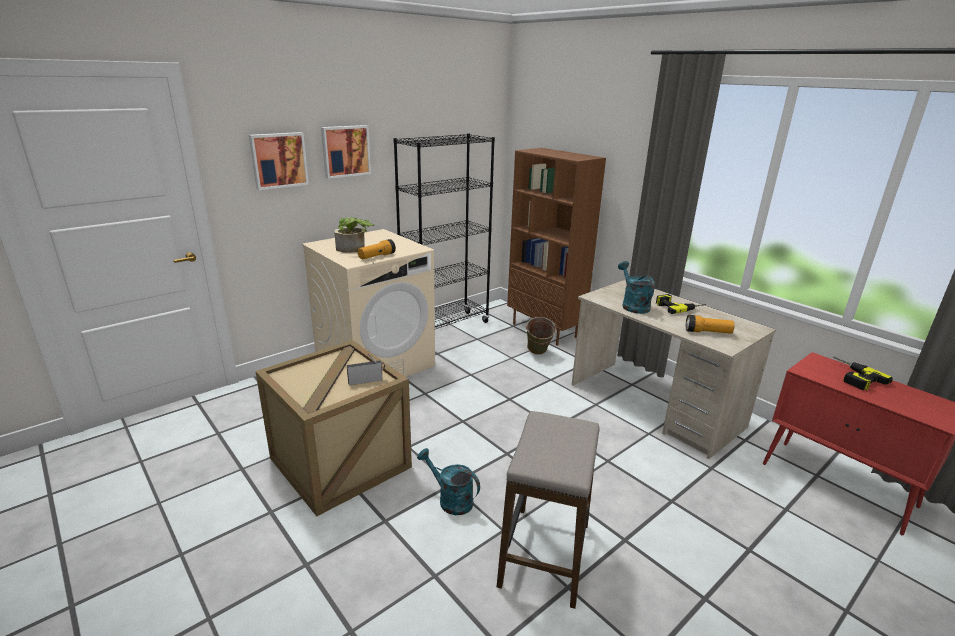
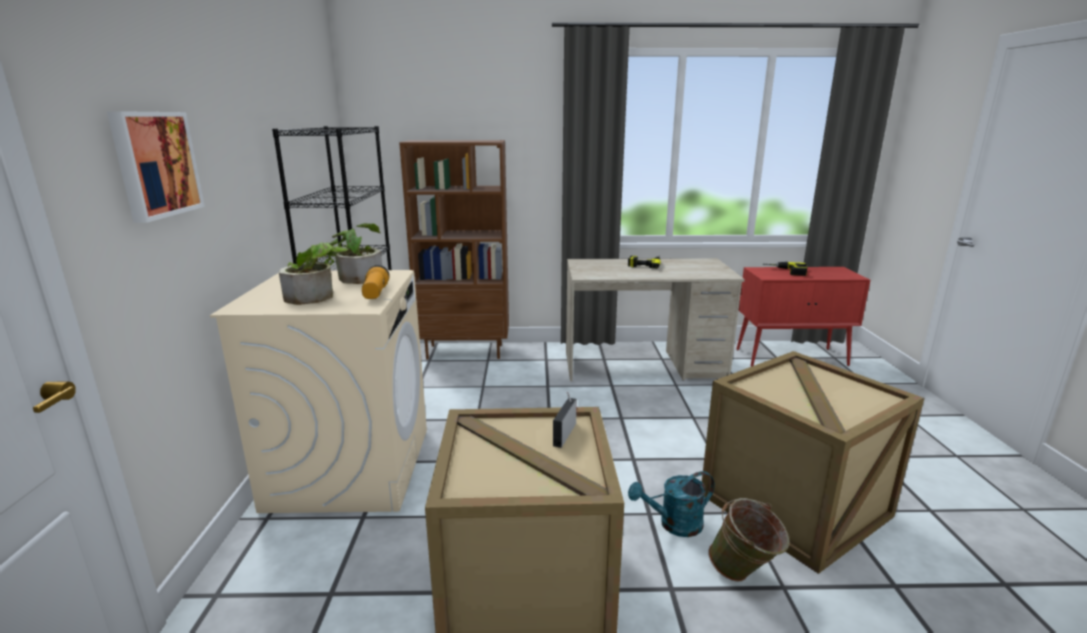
camera: 50 degrees left, 5 degrees down
(345, 151) = (226, 148): picture -> none
(399, 244) = (358, 276): none -> potted plant
(538, 353) = (497, 372): green bucket -> green bucket (744, 575)
(544, 554) = (791, 504): stool -> crate
(632, 305) = (621, 272): turquoise watering can -> none
(707, 332) = (699, 271): flashlight -> none

